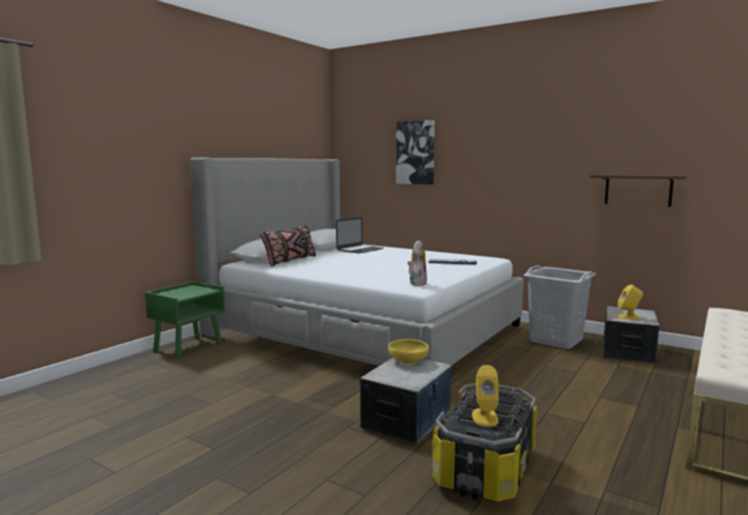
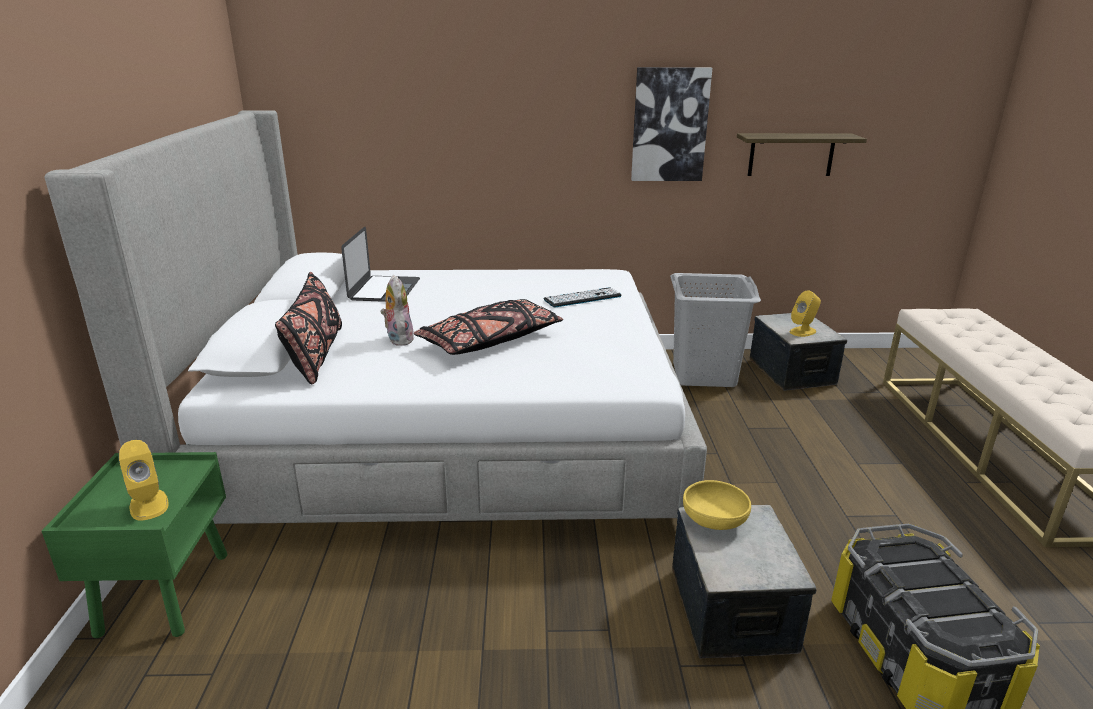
camera: 35 degrees left, 15 degrees up
(370, 267) = (490, 341): none -> black pillow
(415, 152) = (436, 96): picture -> picture (669, 125)
(417, 283) = (630, 371): plush toy -> plush toy (398, 339)
(485, 417) = (951, 603): yellow speaker -> yellow speaker (149, 504)

